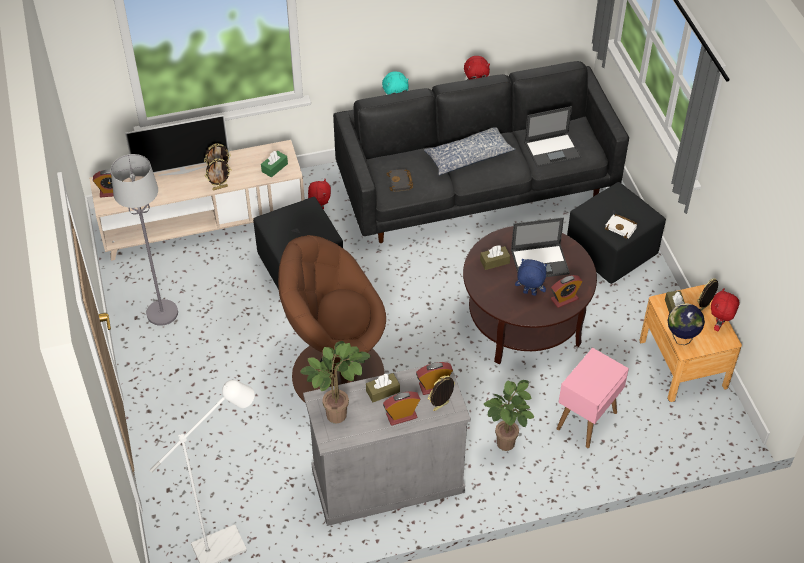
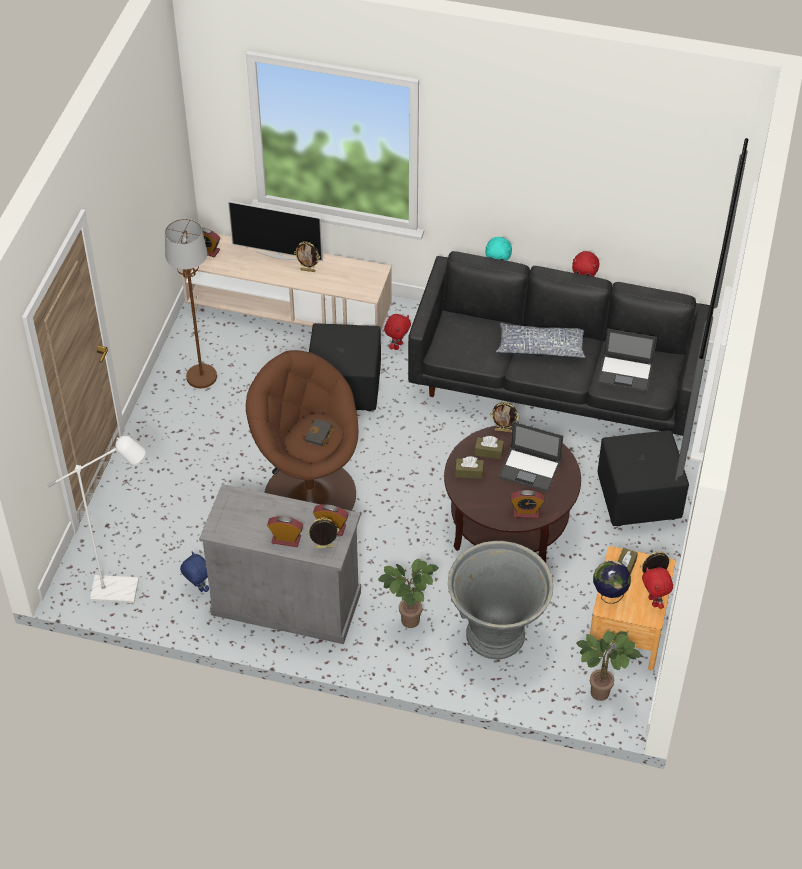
camera: 30 degrees right, 0 degrees up
(162, 313) = (202, 377): grey floor lamp -> brown floor lamp
(220, 187) = (299, 284): picture frame -> picture frame (503, 430)
(274, 167) = (358, 285): green tissue box -> none
(338, 412) = (238, 512): potted plant -> potted plant (603, 691)
(383, 391) = (286, 512): brown tissue box -> brown tissue box (469, 472)
(401, 182) = (461, 345): black book -> black book (319, 435)
(529, 293) = (497, 493): blue plush toy -> blue plush toy (198, 587)
(586, 421) = (496, 636): pink side table -> grey planter
(621, 227) = (637, 473): white book -> none
(719, 326) = (654, 601): red plush toy -> red plush toy turned 75 degrees counterclockwise

